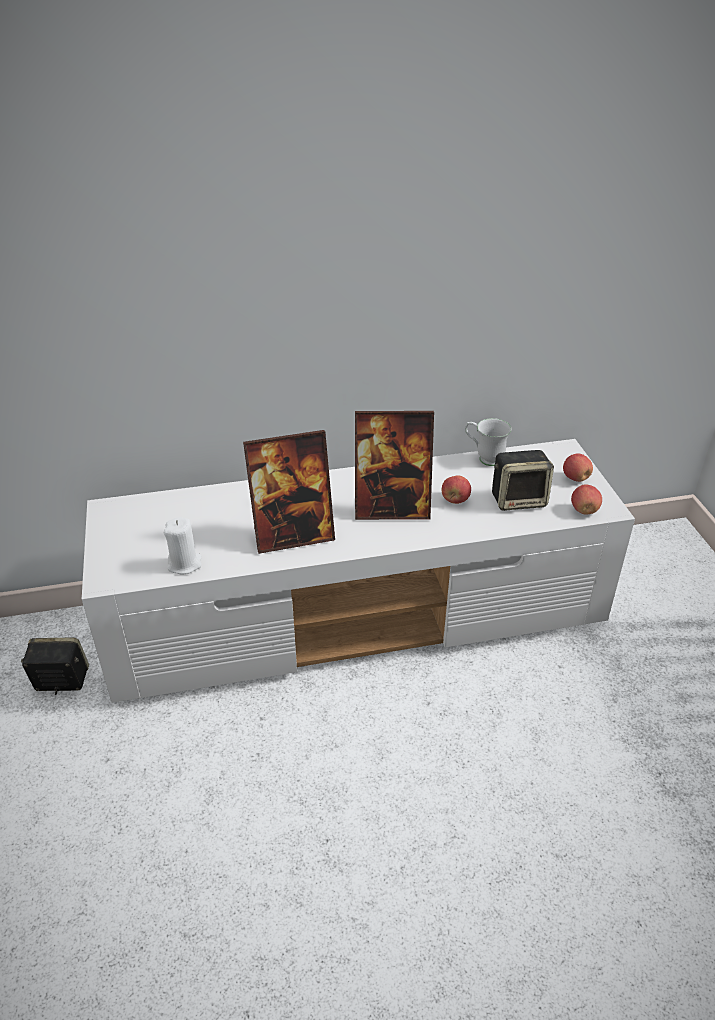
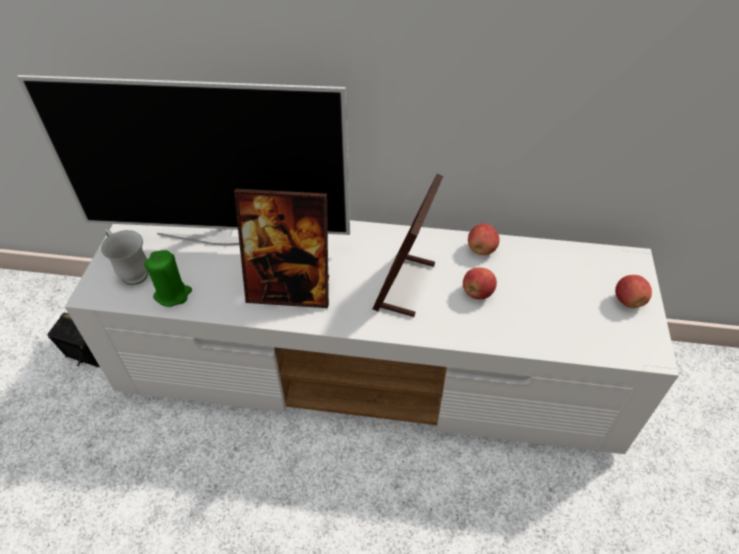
camera: 20 degrees right, 10 degrees up
(185, 564) = (173, 294): white candle -> green candle
(204, 508) = (223, 236): none -> television
(392, 508) = (404, 285): picture frame -> picture frame turned 90 degrees clockwise
(484, 458) = (533, 248): white mug -> white mug (131, 271)
(519, 499) = (549, 311): speaker -> none
(584, 510) = (620, 346): apple -> apple (481, 249)

